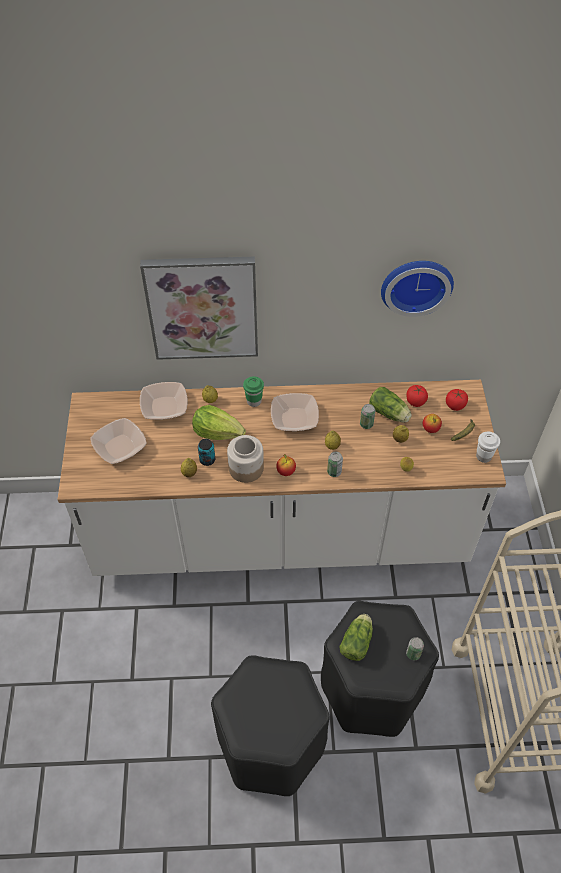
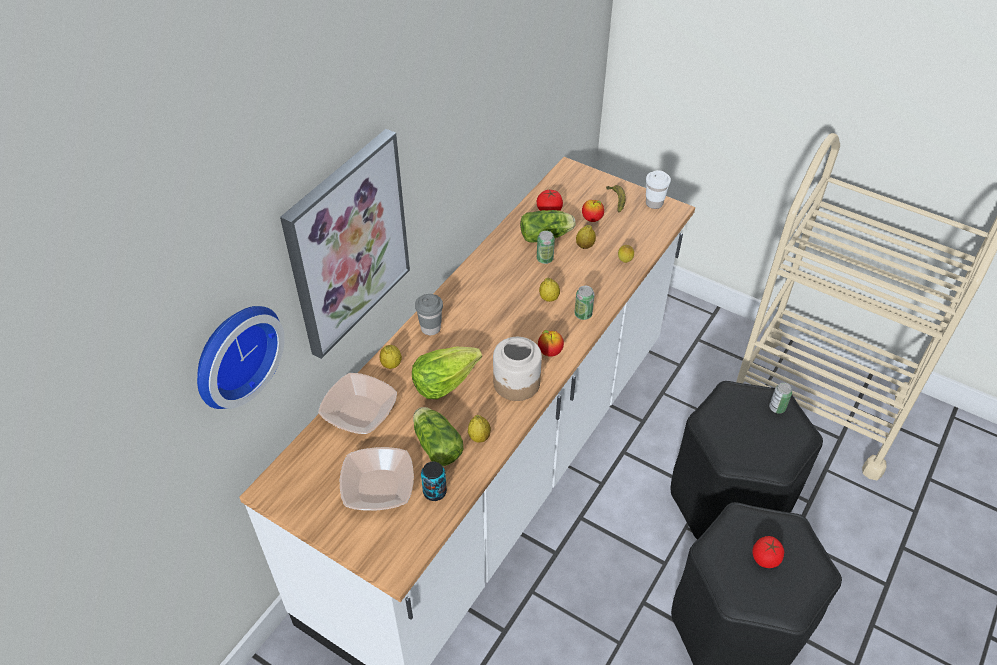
camera: 55 degrees left, 5 degrees down
(207, 460) = (474, 411): can -> can (434, 492)
(254, 401) = (430, 328): green cup -> grey cup
(294, 418) = (485, 308): bowl -> none
(357, 641) = (735, 443): lettuce -> lettuce (436, 444)
(416, 283) = (509, 71): wall clock -> wall clock (233, 353)
(455, 405) = (579, 188): tomato -> tomato (765, 558)

